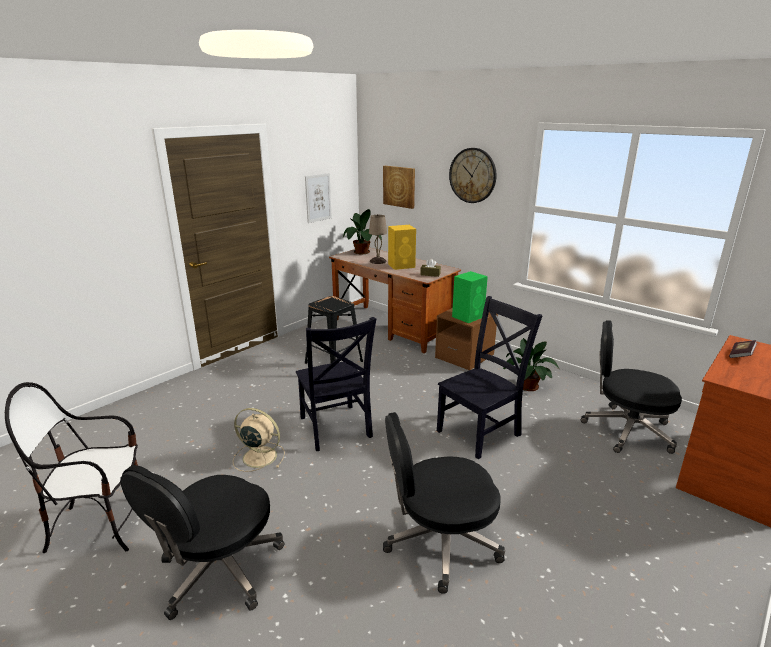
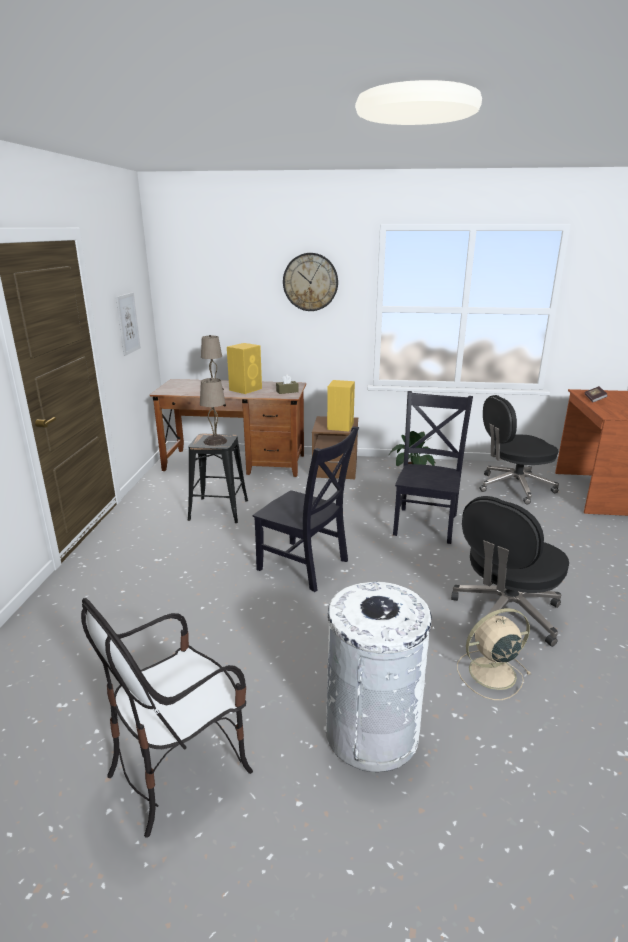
camera: 35 degrees left, 0 degrees up
(218, 571) = (372, 731): black office chair -> white trash can
(258, 456) = (264, 620): beige fan -> beige fan (490, 673)
(330, 304) = (214, 441): none -> beige table lamp
(362, 252) = (180, 385): potted plant -> none
(399, 186) = (215, 302): picture -> none
(468, 316) = (340, 426): green speaker -> yellow speaker

